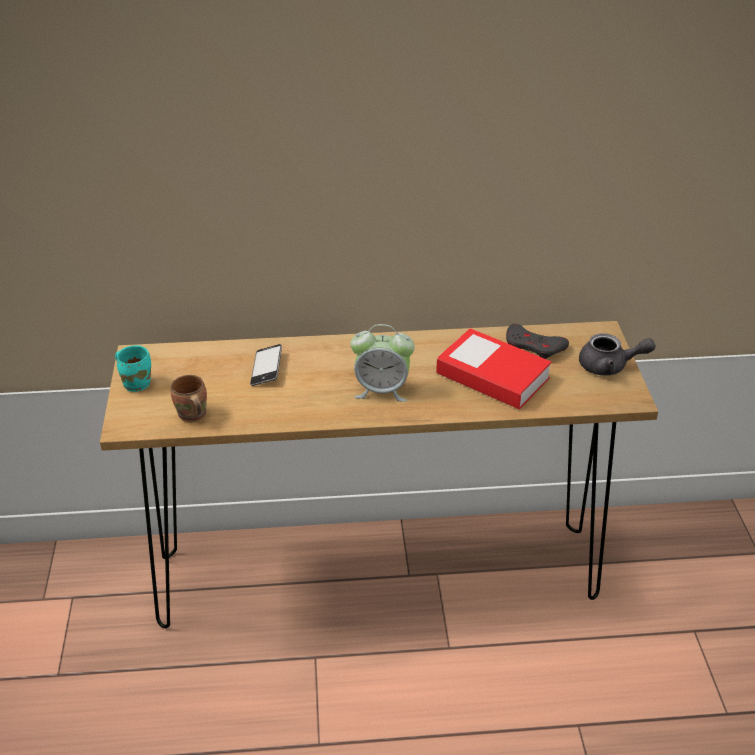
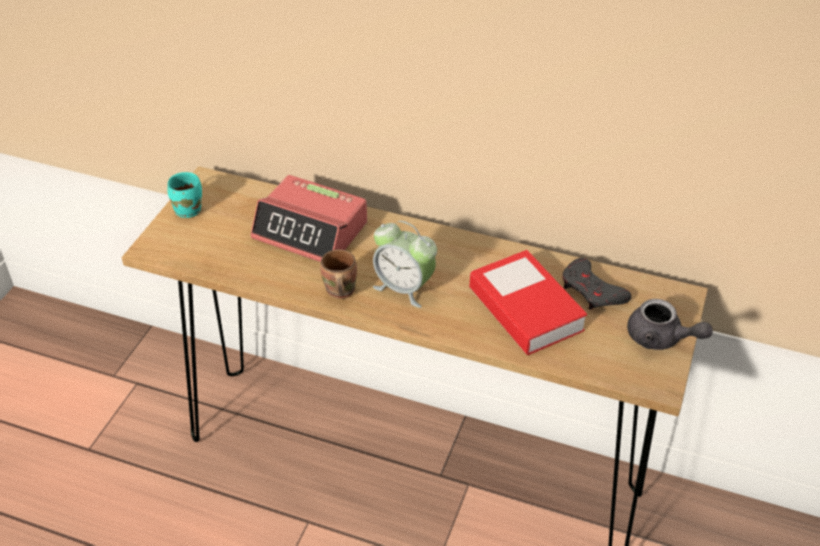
camera: 25 degrees right, 5 degrees up
(191, 416) = (213, 258): brown mug -> brown mug (338, 292)
(266, 369) = (311, 231): phone -> alarm clock

